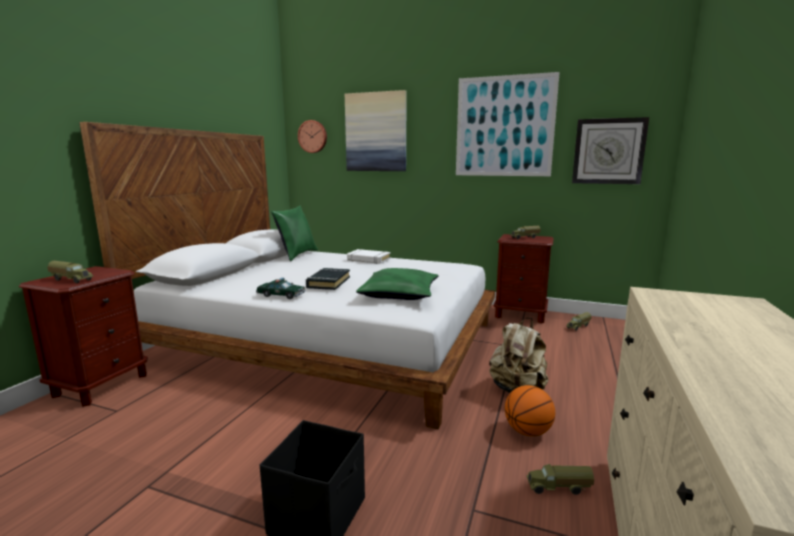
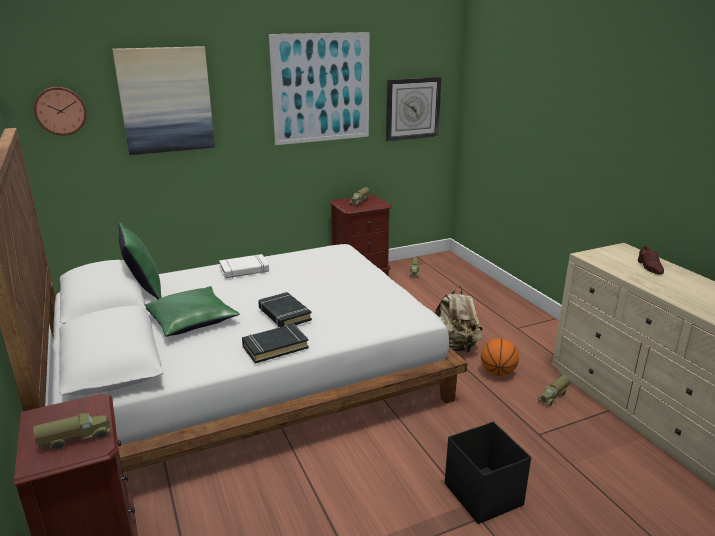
camera: 45 degrees left, 10 degrees up
(281, 295) = (275, 347): toy car -> black book
(399, 294) = (366, 302): green pillow -> green pillow (191, 320)
(741, 324) = (649, 267): none -> brown shoe

